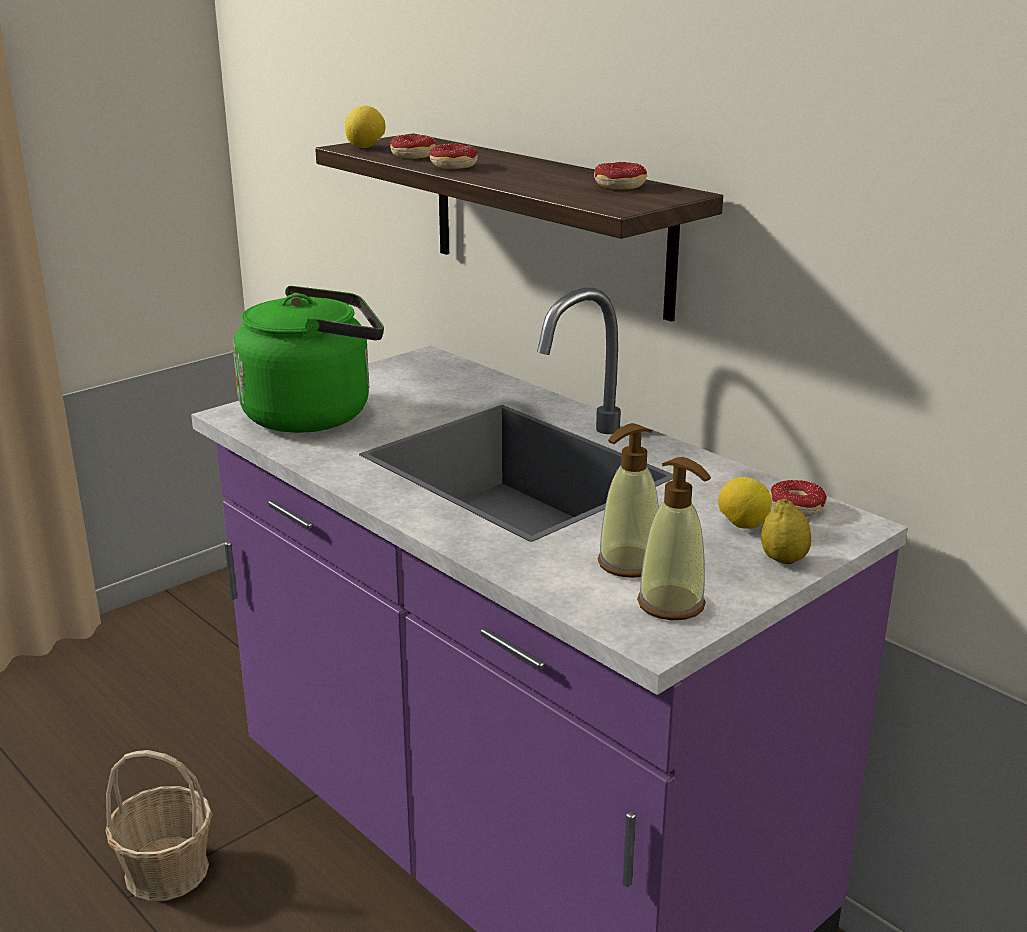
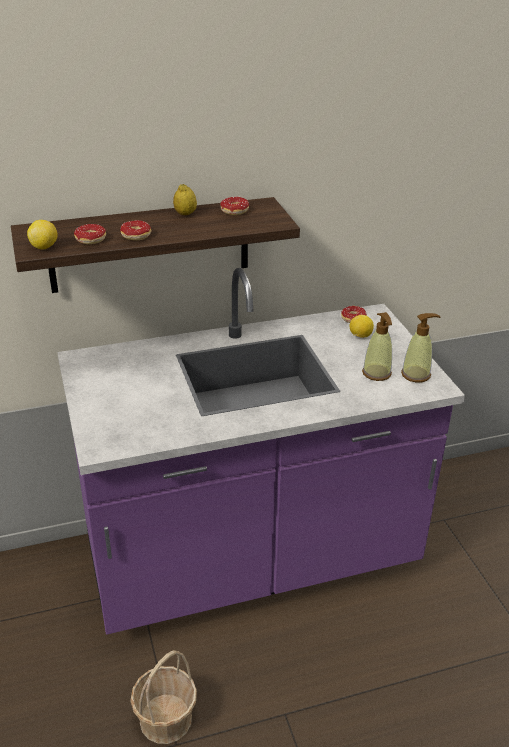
camera: 65 degrees left, 10 degrees up
(315, 414) = (129, 418): green kettle -> none
(783, 560) = (395, 338): lemon -> lemon (185, 214)

